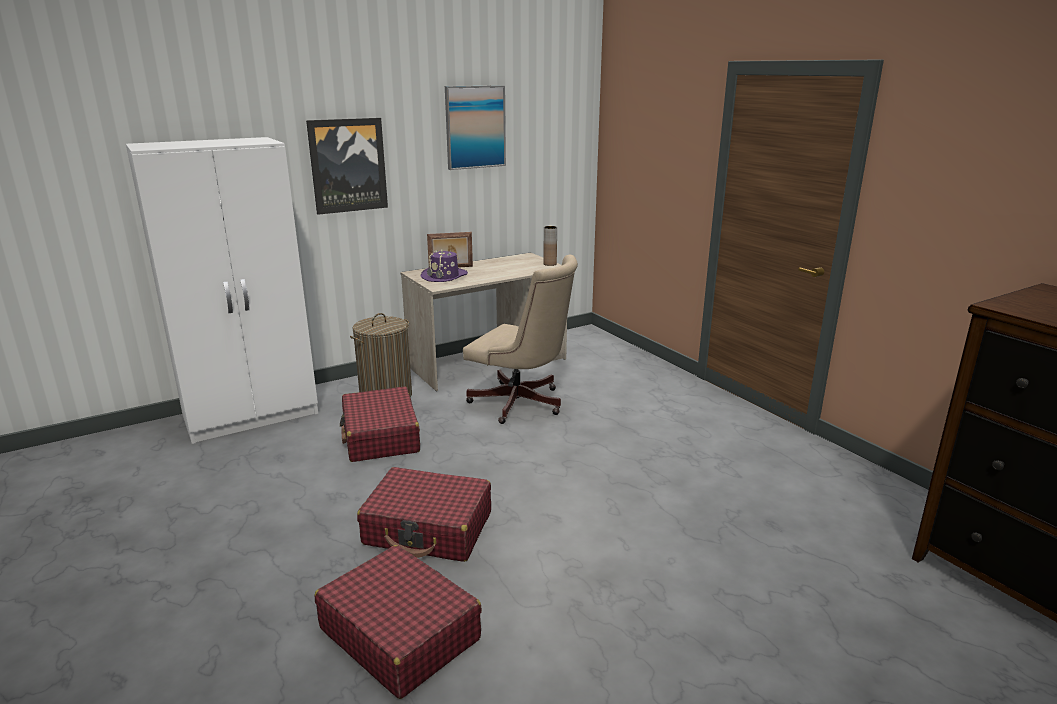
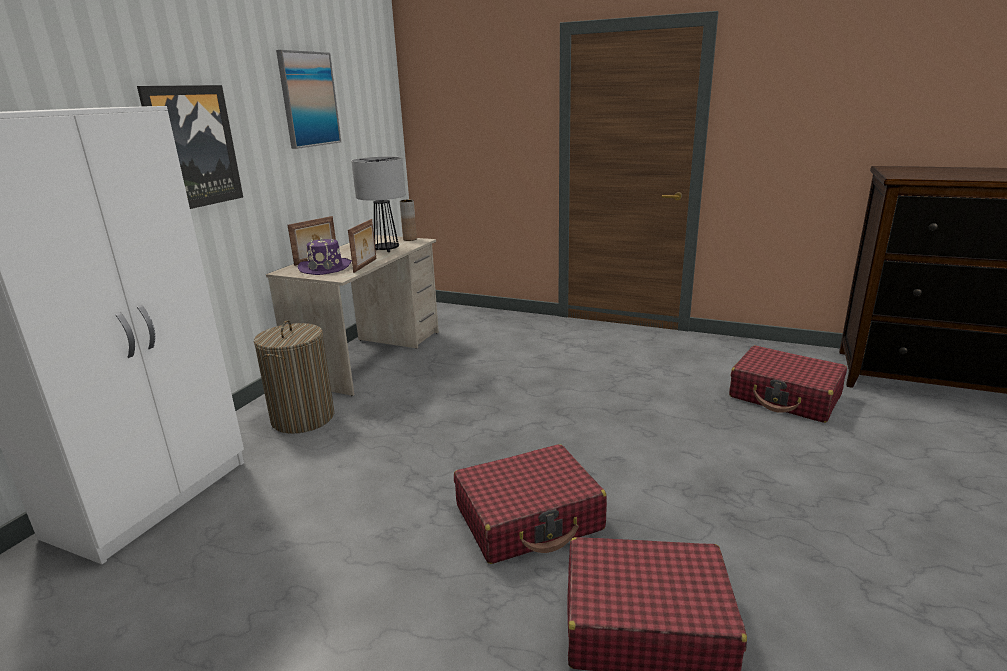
camera: 35 degrees left, 0 degrees up
(381, 436) = (355, 457): red suitcase -> red suitcase (785, 396)
(473, 281) = (366, 265): none -> picture frame
(513, 270) = (386, 250): none -> table lamp
(522, 404) = (454, 380): beige office chair -> none

